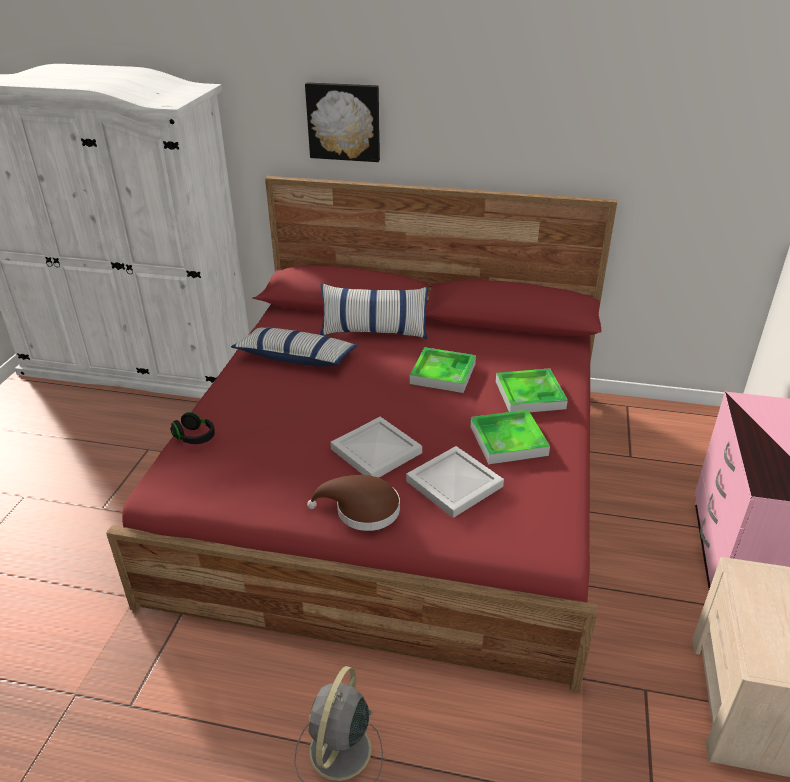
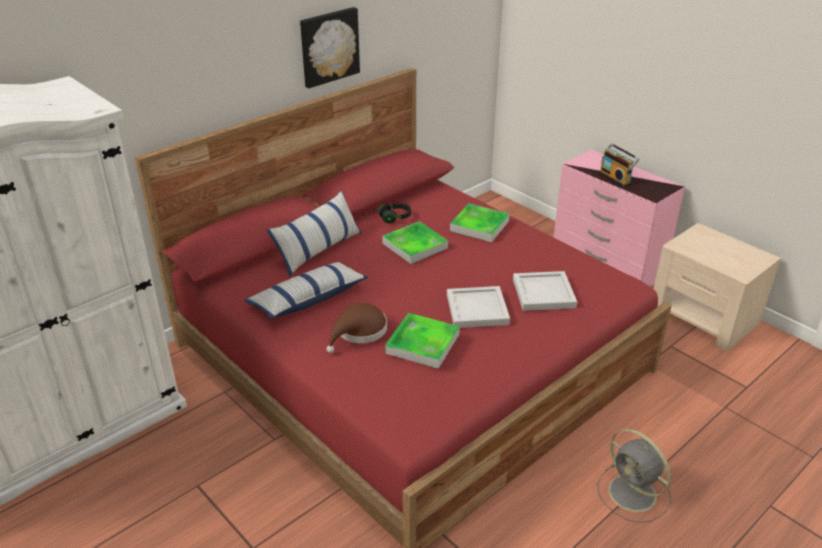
camera: 55 degrees left, 0 degrees up
(195, 437) = (364, 390): black headphones -> black headphones (395, 218)
(344, 121) = (201, 74): picture -> picture (329, 46)
(362, 510) = (535, 341): brown hat -> brown hat (359, 332)
(508, 440) = (519, 255): tray -> tray (422, 344)
(758, 442) = (616, 178): none -> radio

